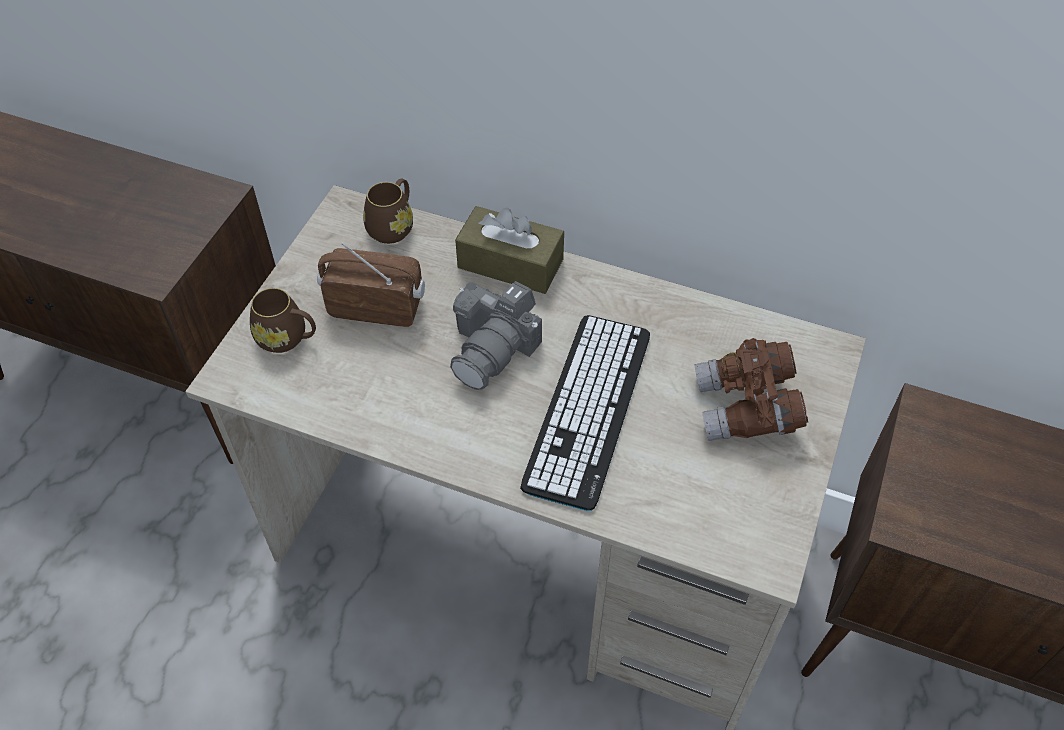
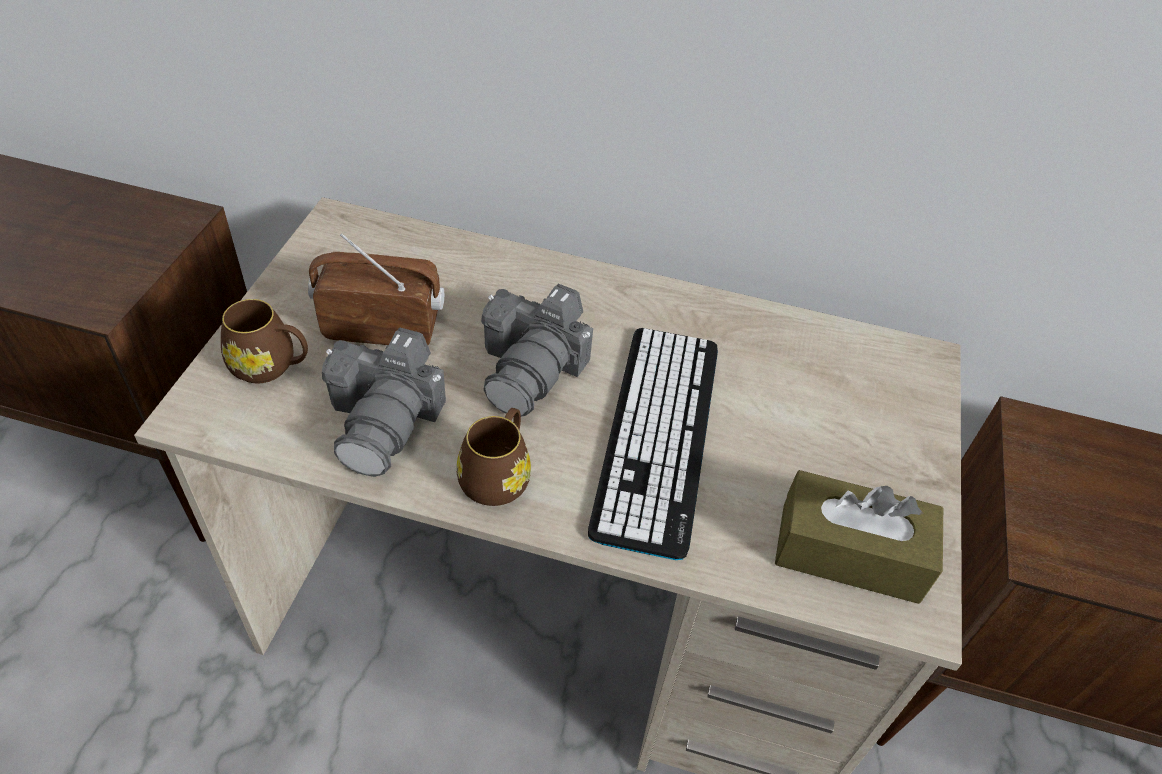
camera: 10 degrees left, 5 degrees down
(374, 387) = (385, 420): none -> camera
(393, 226) = (397, 238): brown mug -> brown mug (498, 475)
(510, 263) = (540, 275): brown tissue box -> brown tissue box (849, 553)
(746, 409) = (846, 427): brown binoculars -> none

